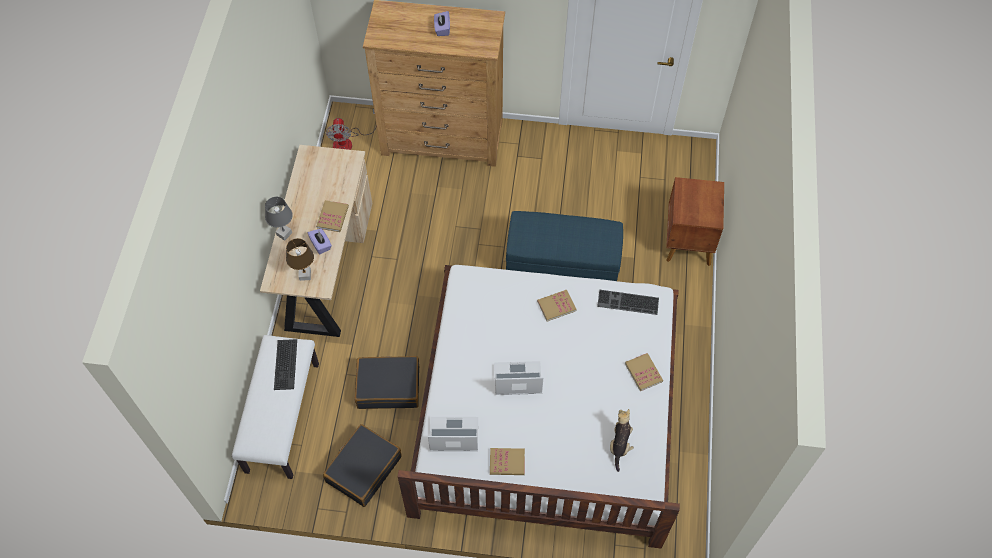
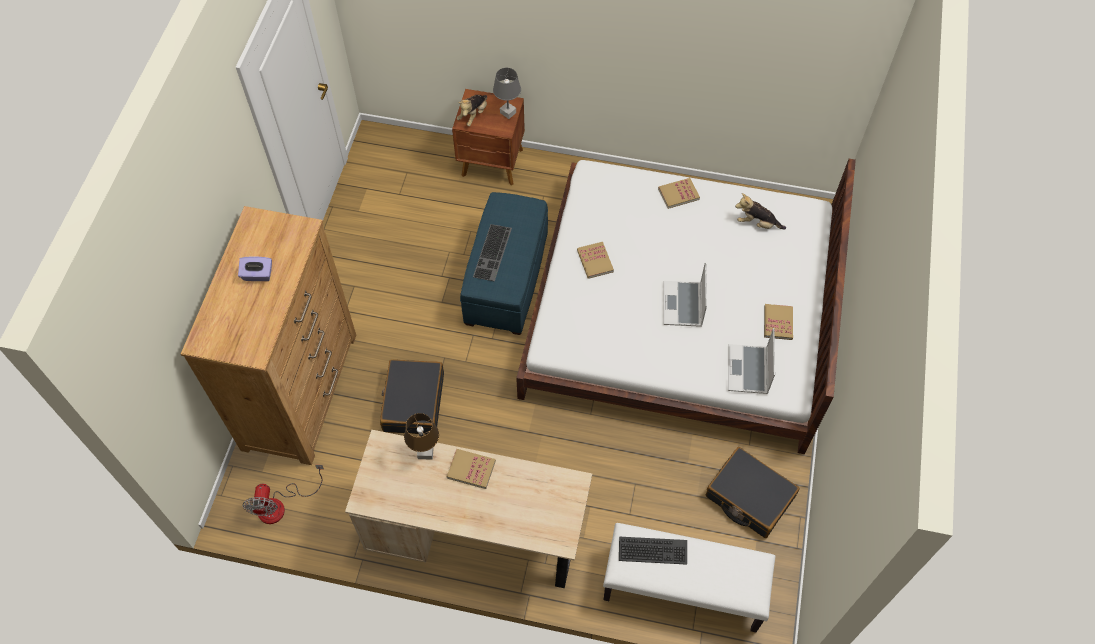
camera: 85 degrees left, 0 degrees up
(284, 234) = (490, 529): grey table lamp -> grey table lamp (508, 112)
(305, 275) = (555, 503): brown table lamp -> brown table lamp (425, 453)
(321, 245) = (512, 484): purple tissue box -> none
(348, 142) = (280, 505): fan -> fan turned 90 degrees clockwise
(388, 386) = (648, 467): black suitcase -> black suitcase (413, 402)
(627, 303) = (597, 197): keyboard -> keyboard (493, 253)
(693, 191) = (473, 115): none -> plush toy

